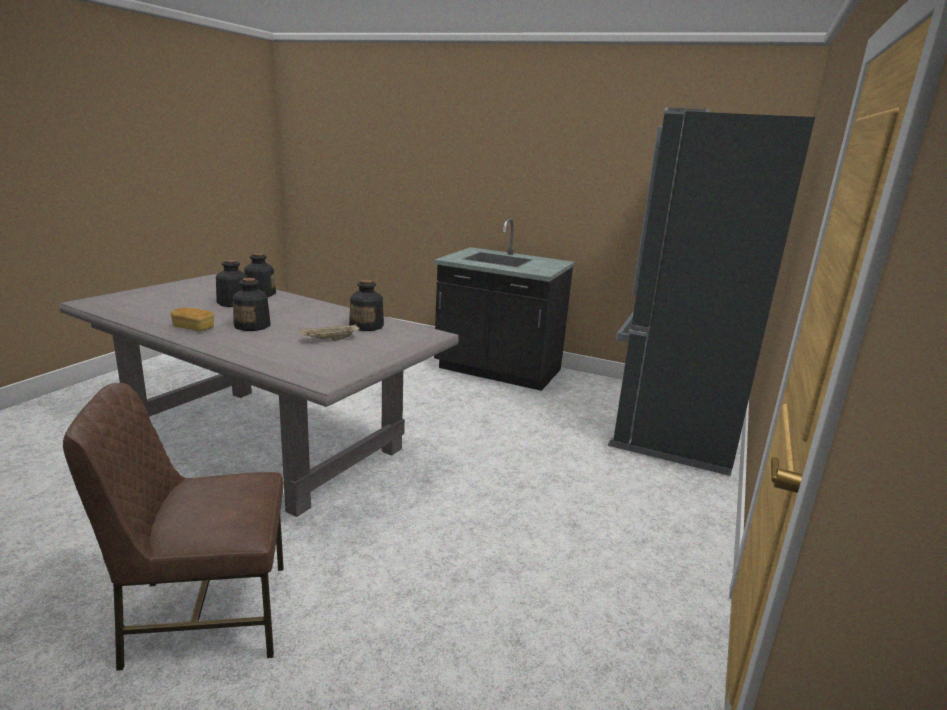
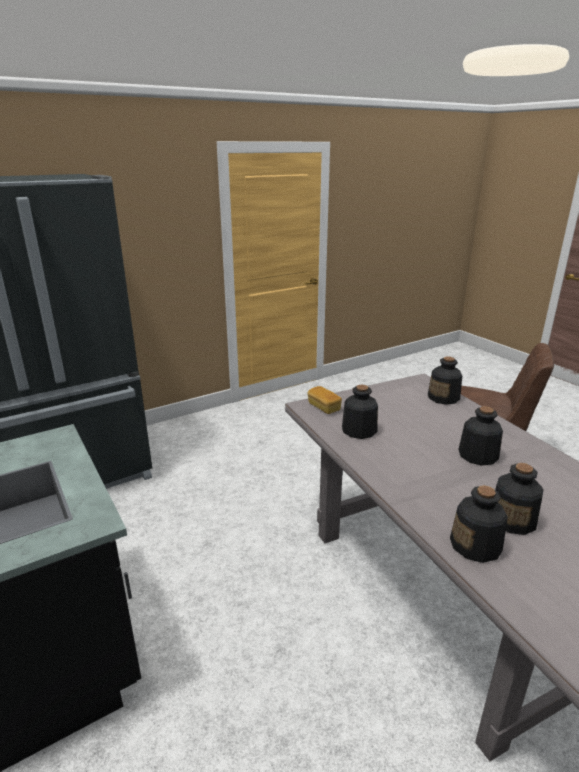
camera: 145 degrees left, 5 degrees up
(193, 328) = (541, 464): bread -> bread (324, 407)
(289, 365) = (444, 398): none -> bottle
(329, 340) = (404, 418): beige tray -> none

